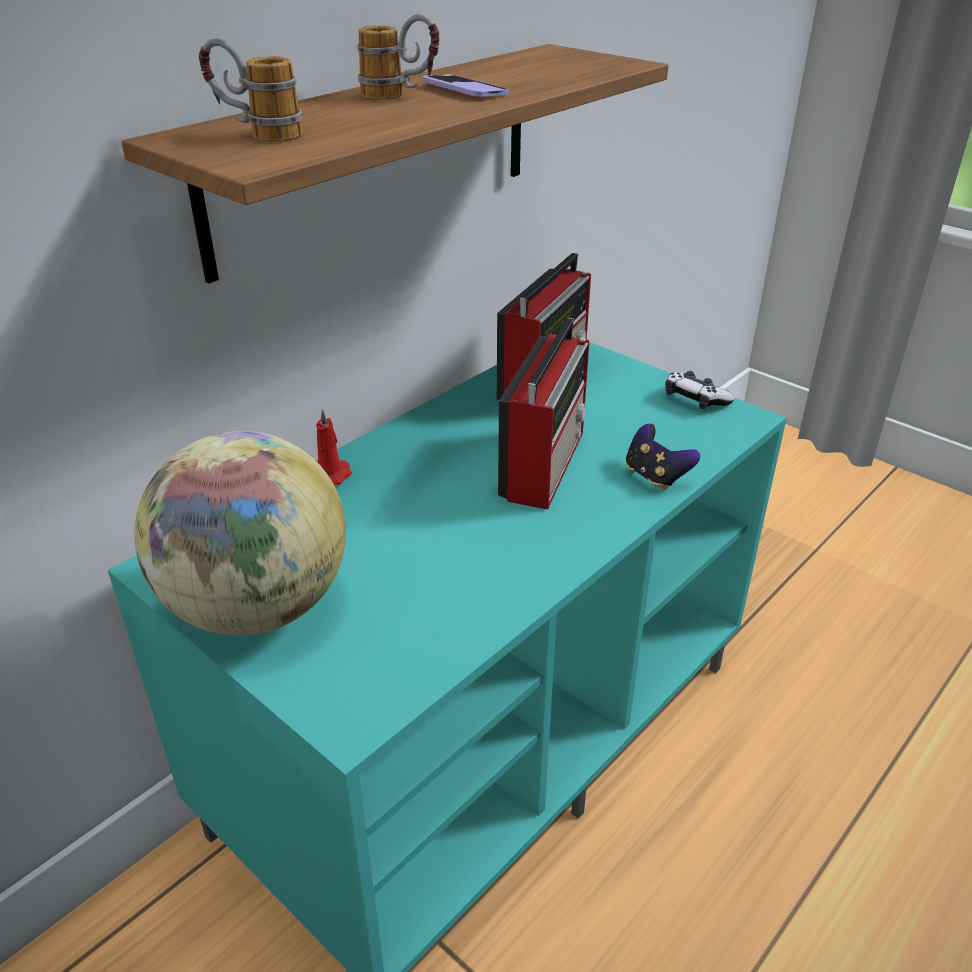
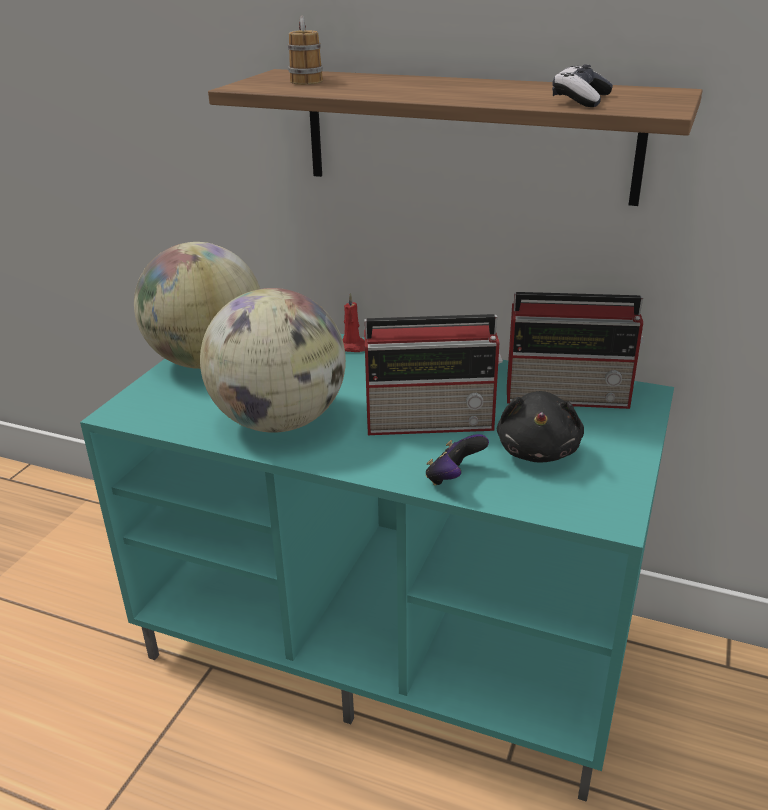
camera: 70 degrees right, 5 degrees down
(400, 96) = (435, 85): mug -> none
(464, 89) = (477, 91): phone -> none
(478, 567) = (280, 421): none -> globe
(630, 421) = (538, 450): none -> black plush toy
(695, 399) = (617, 481): game controller -> game controller (580, 100)

